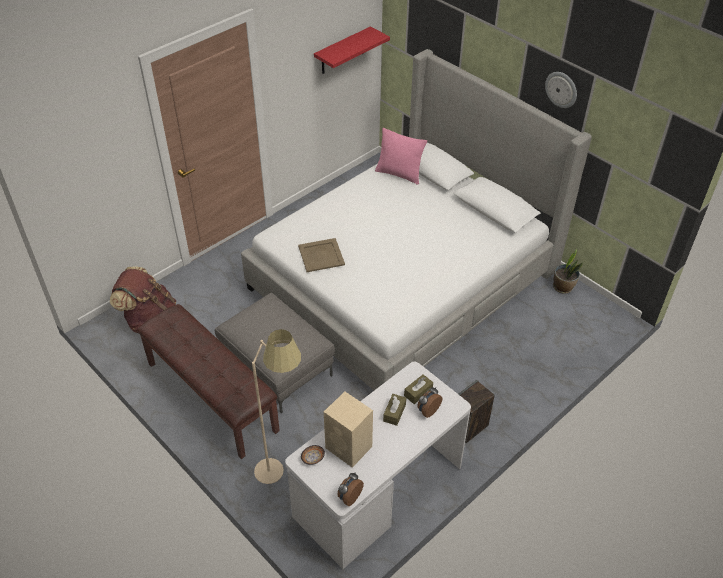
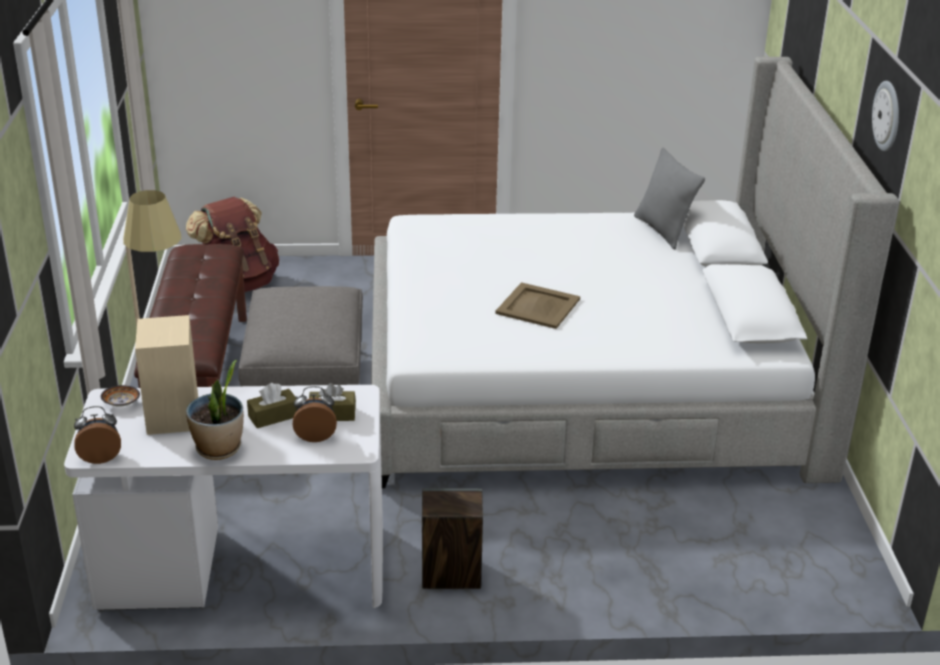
camera: 40 degrees right, 15 degrees down
(321, 255) = (439, 259): beige tray -> beige tray (538, 306)
(342, 51) = (679, 38): red shelf -> none
(399, 174) = (663, 231): pink pillow -> grey pillow
(563, 287) = (820, 506): potted plant -> potted plant (219, 449)

